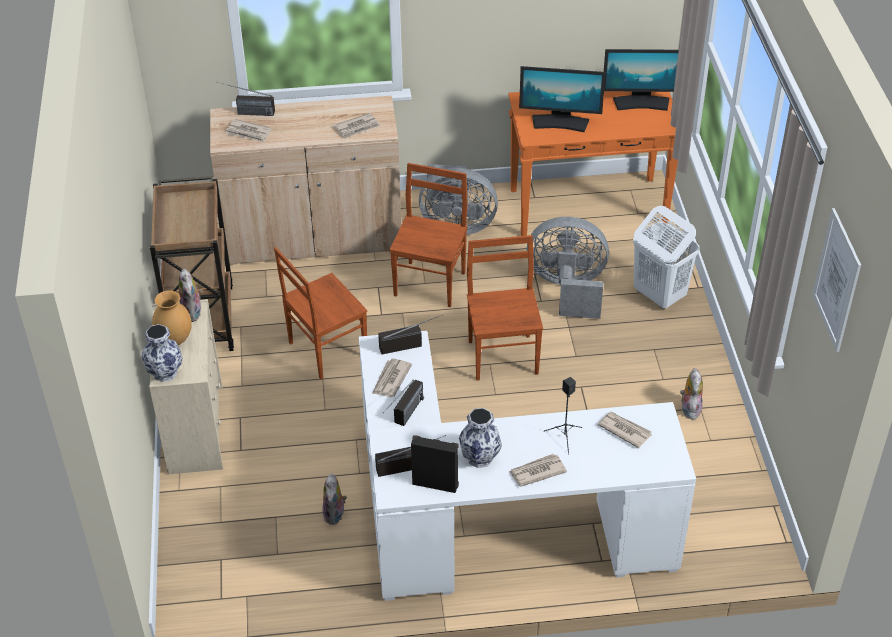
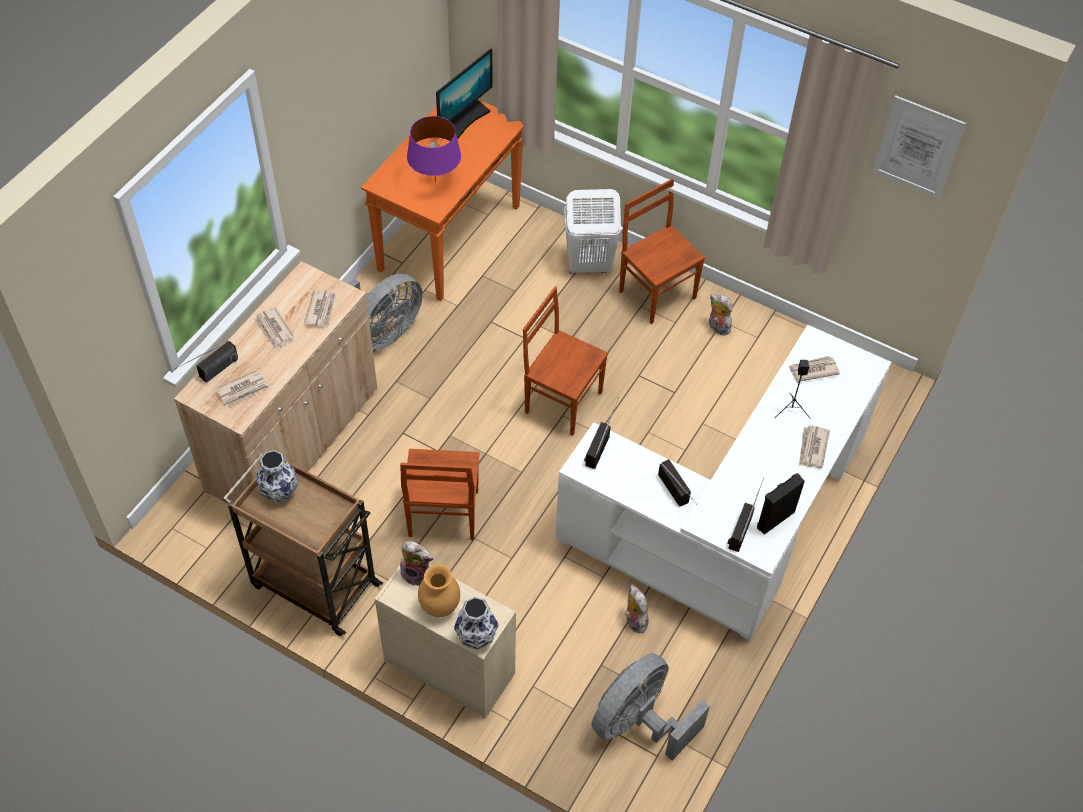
camera: 55 degrees left, 10 degrees up
(335, 515) = (634, 620): plush toy -> plush toy turned 150 degrees counterclockwise
(390, 380) = (629, 480): newspaper -> newspaper (274, 329)
(431, 283) = (434, 394): brown chair -> brown chair (657, 293)
(479, 458) = (770, 475): vase -> vase (279, 493)
(560, 122) = (435, 181): monitor -> purple table lamp
(568, 289) = (528, 313): grey fan -> grey fan (639, 722)

